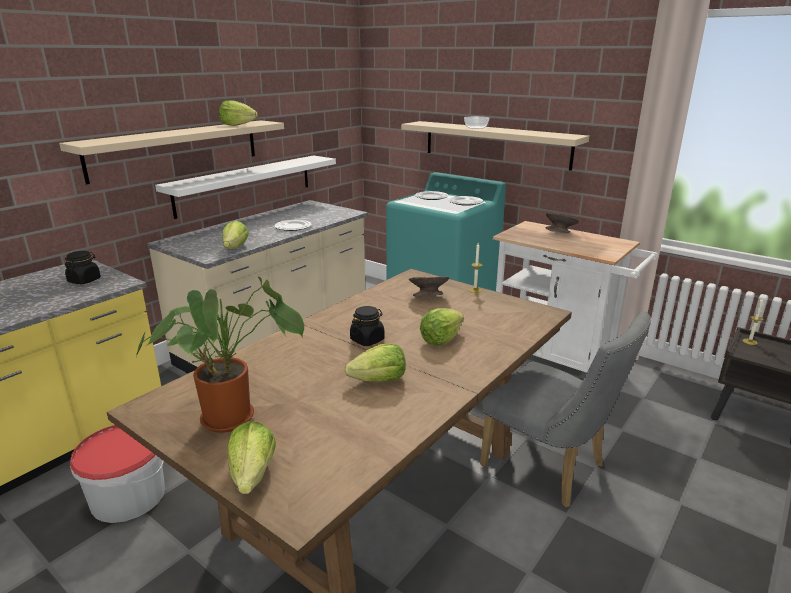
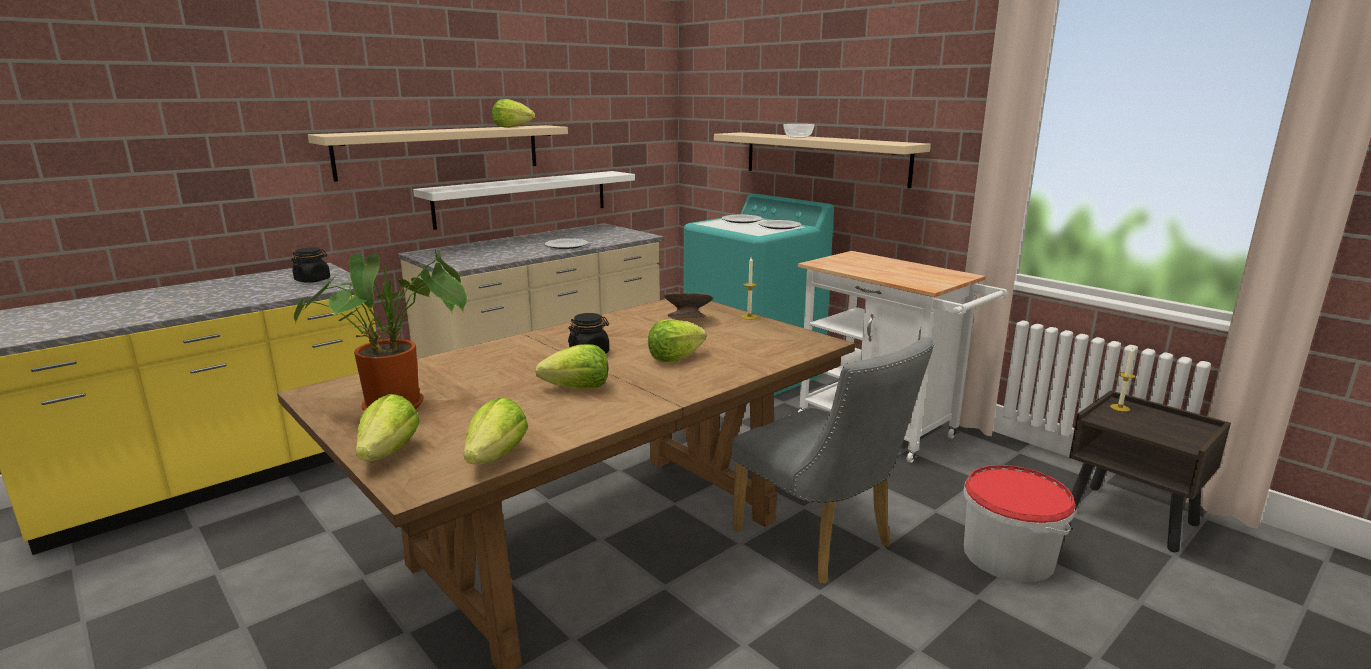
camera: 10 degrees right, 5 degrees down
(128, 496) = (322, 519): bucket -> bucket (1008, 555)
(235, 248) = (488, 261): lettuce -> lettuce (496, 456)
(559, 233) = (886, 263): grey bowl -> none

